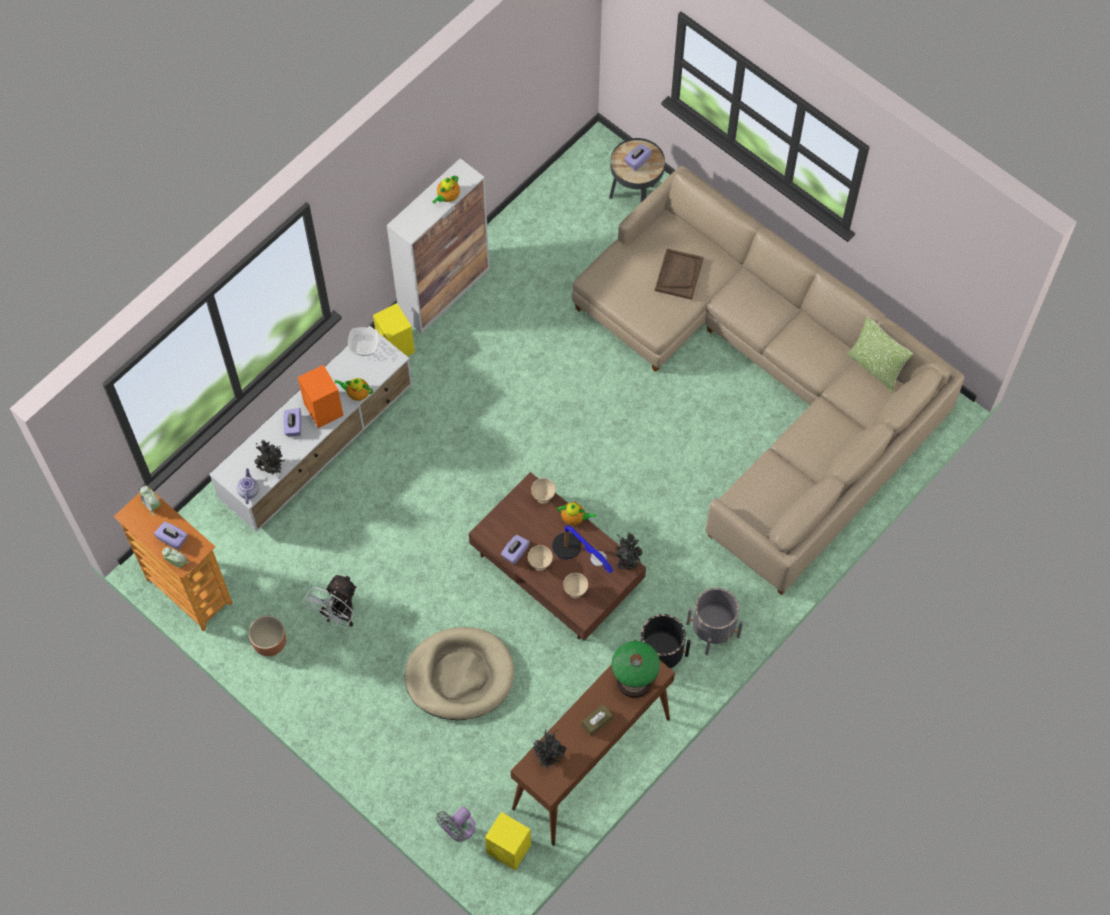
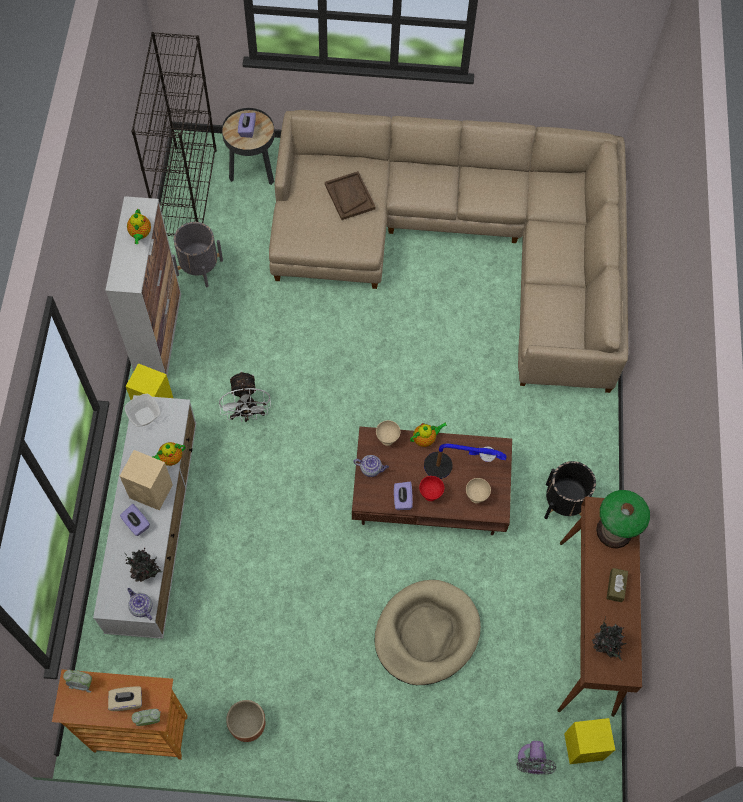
camera: 40 degrees left, 0 degrees up
(173, 539) = (127, 701): purple tissue box -> beige tissue box
(324, 410) = (152, 491): orange speaker -> beige speaker
(338, 615) = (286, 657): white fan -> white fan (247, 414)
(511, 511) = (371, 469): none -> teapot
(539, 565) = (430, 495): beige bowl -> red bowl
(564, 185) = (187, 193): none -> black bookcase
(626, 562) = (494, 445): potted plant -> none
(713, 630) = (584, 454): grey planter -> grey planter (199, 267)
(875, 367) = (551, 173): pillow -> none

